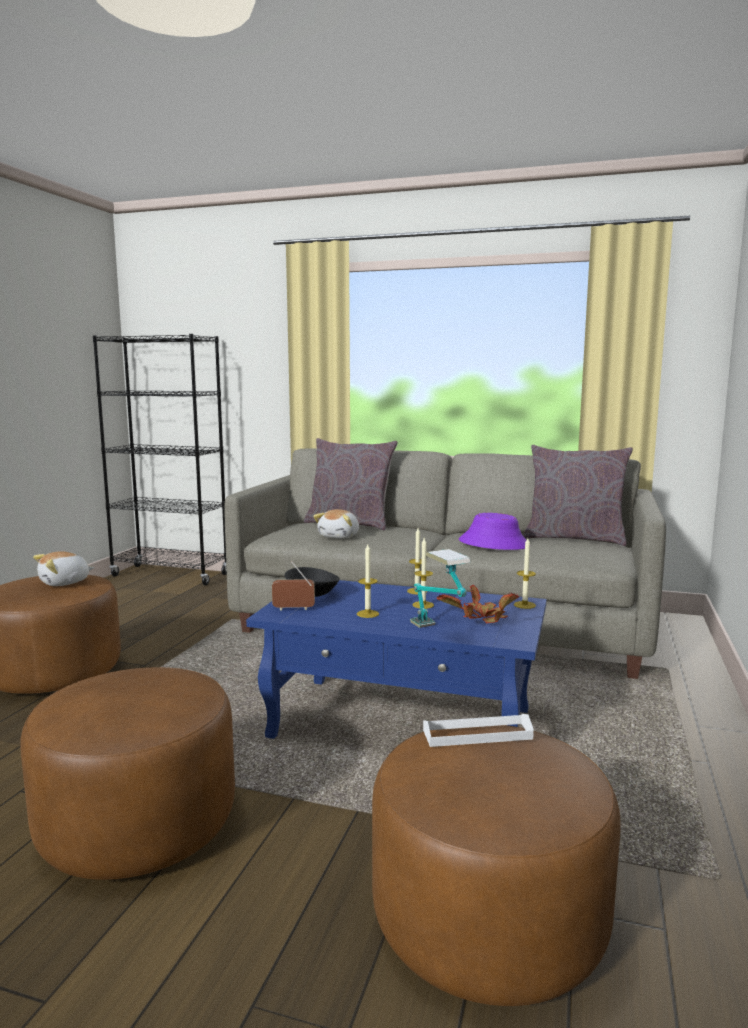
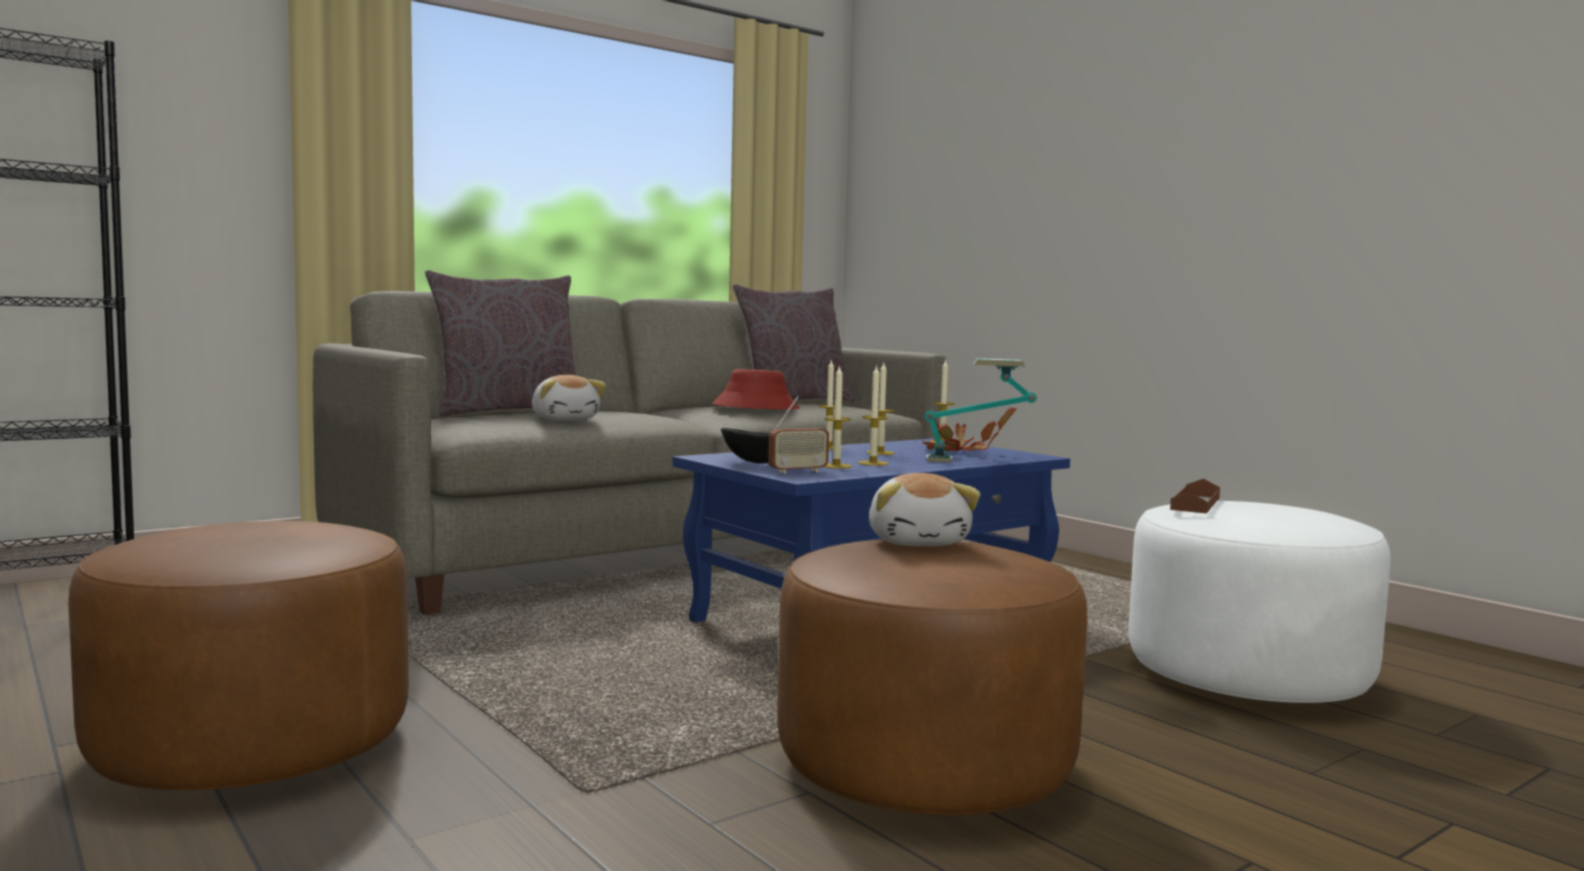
camera: 55 degrees left, 5 degrees down
(65, 582) = (278, 527): plush toy -> plush toy (919, 542)
(293, 609) = (797, 471): radio -> radio turned 150 degrees counterclockwise
(335, 610) = (836, 466): none -> candle
(477, 734) = (1195, 503): white tray -> brown tray
(488, 920) = (1248, 676): brown ottoman -> white ottoman
(494, 543) = (755, 408): purple hat -> red hat

